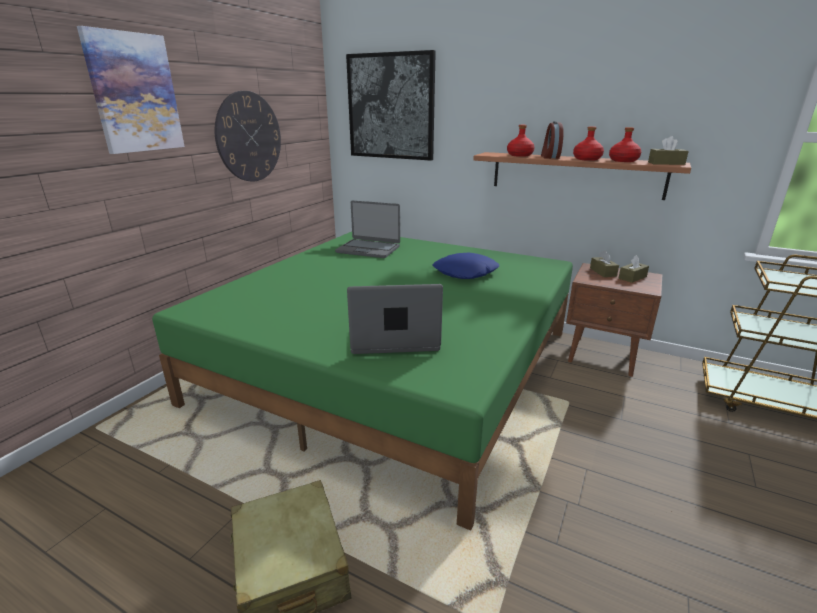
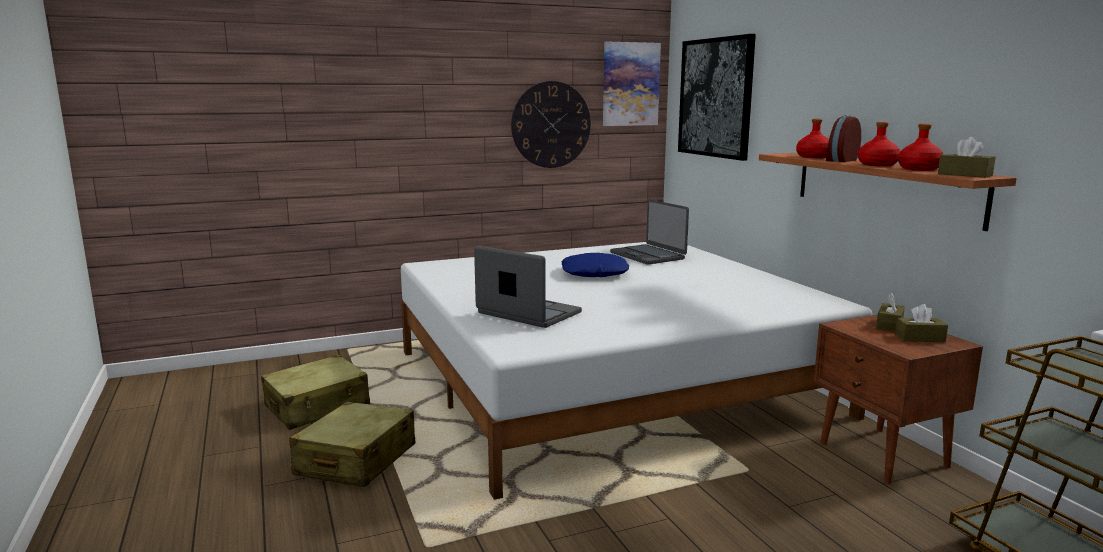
camera: 40 degrees right, 10 degrees down
(134, 93) = (440, 84): picture -> picture (630, 84)
(151, 521) = (318, 406): none -> beige suitcase
(393, 366) = (607, 383): green bed -> white bed
(466, 272) = (704, 290): blue pillow -> blue pillow (594, 273)

